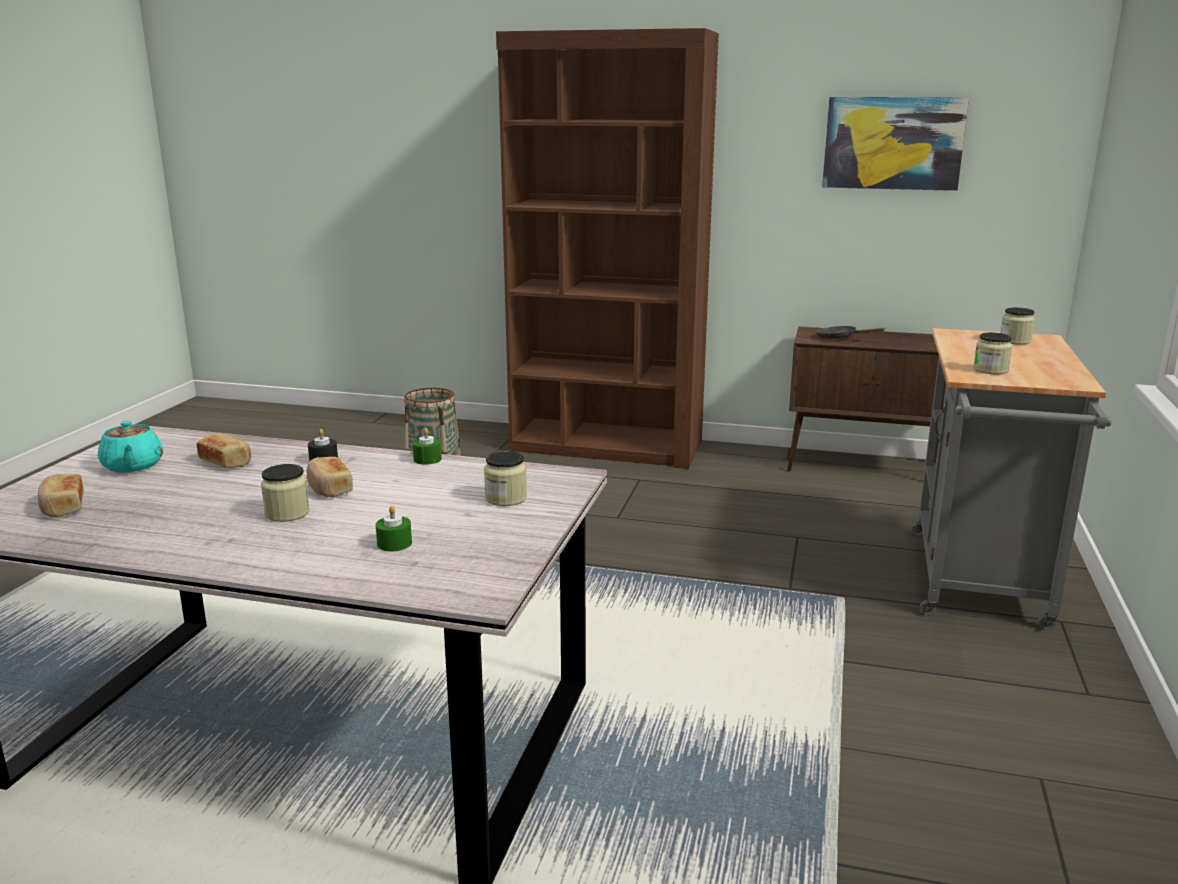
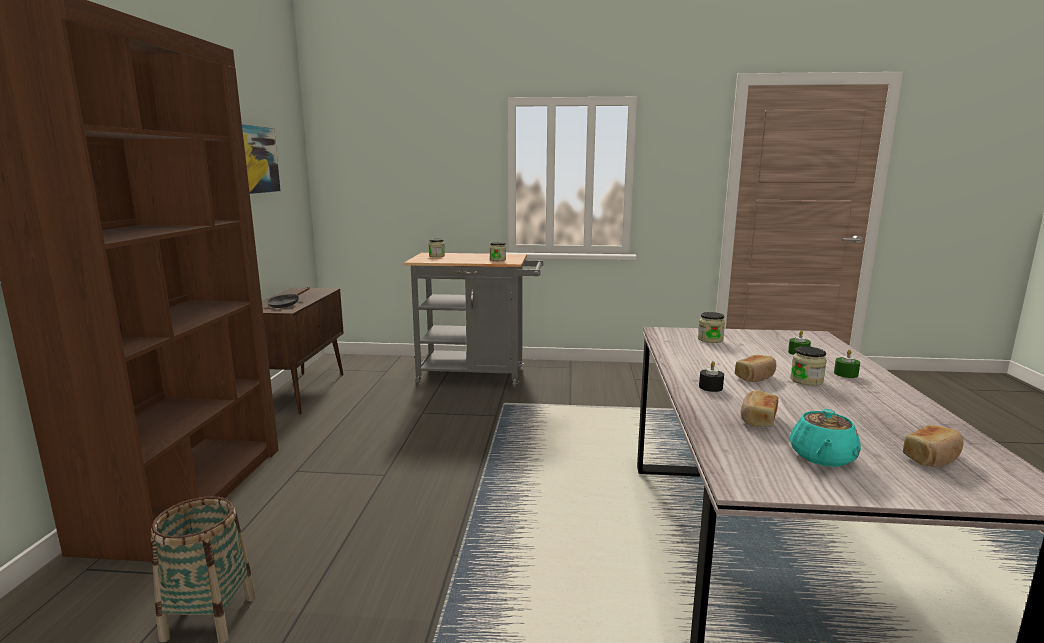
camera: 100 degrees left, 5 degrees down
(133, 466) = (822, 457): turquoise teapot -> turquoise teapot turned 150 degrees clockwise
(427, 459) = (673, 360): green candle -> green candle (845, 374)

